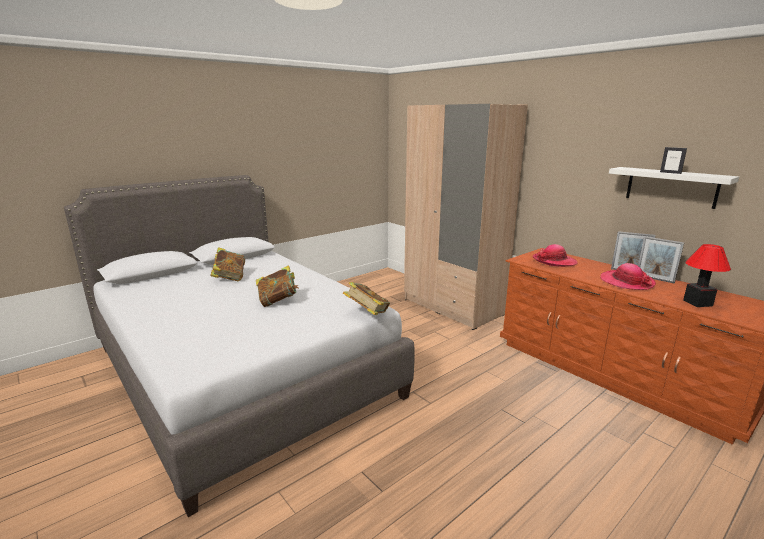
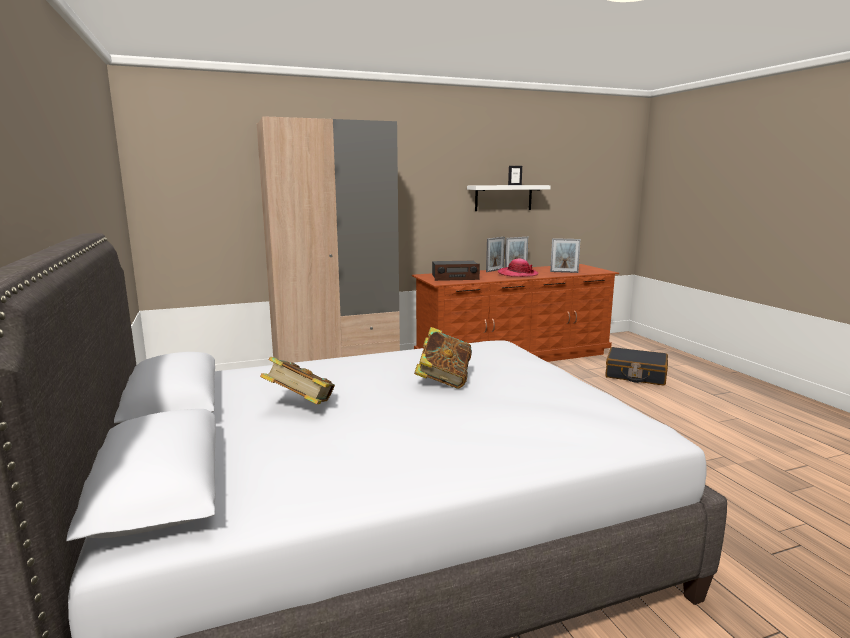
camera: 70 degrees left, 5 degrees down
(367, 314) = (513, 347): book -> none
(554, 261) = (455, 277): hat -> radio
(681, 480) = (635, 375): none -> black suitcase
(698, 303) = (564, 272): table lamp -> picture frame

